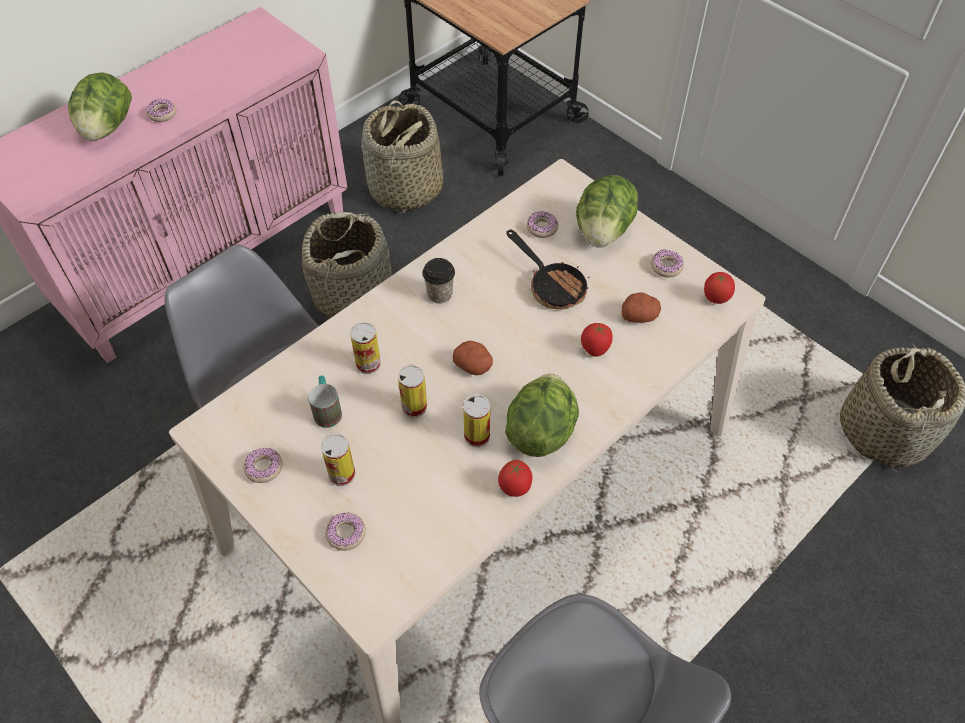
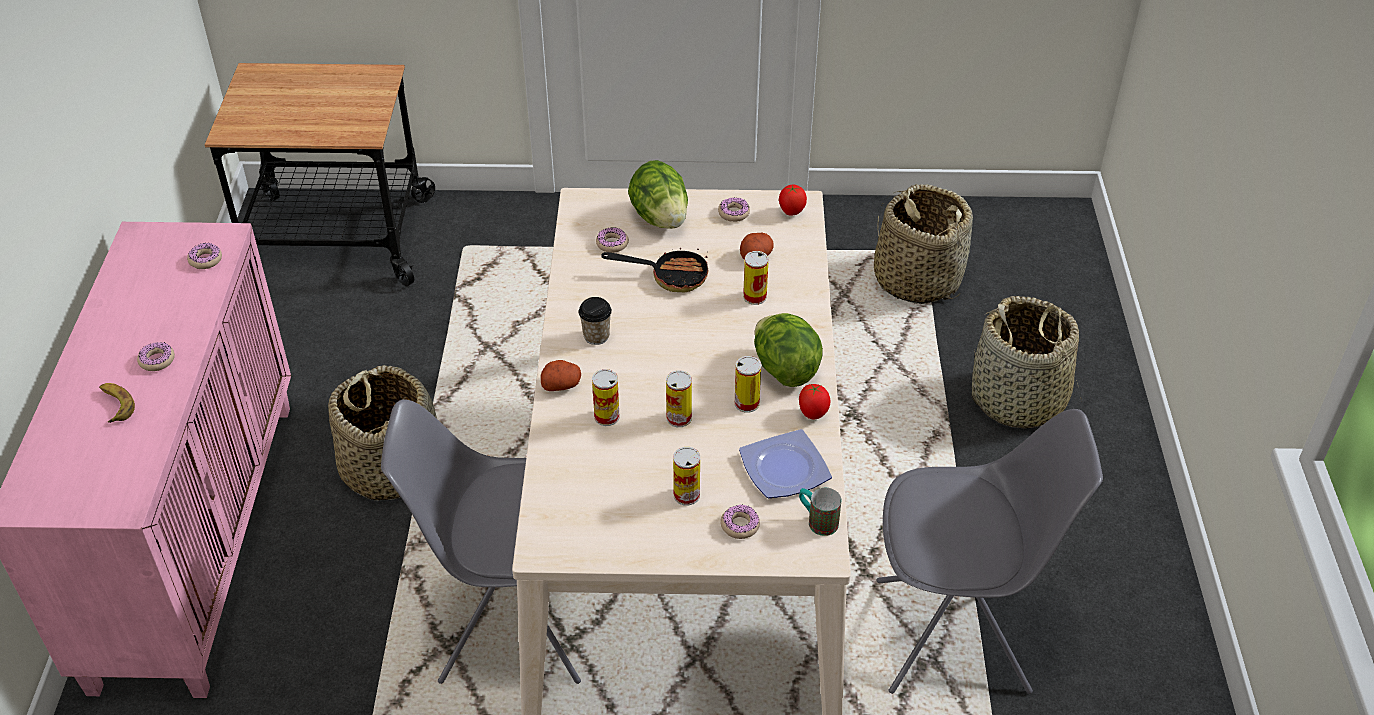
camera: 45 degrees left, 10 degrees down
(107, 128) = (115, 405): lettuce -> banana
(263, 468) = (624, 535): donut -> donut (205, 260)
(327, 410) = (618, 466): mug -> mug (817, 521)
(404, 189) = (328, 352): basket -> basket (1018, 400)
(437, 515) = (785, 467): none -> plate
(474, 365) = (685, 363): potato -> potato (561, 384)
(595, 350) = (754, 297): tomato -> can

